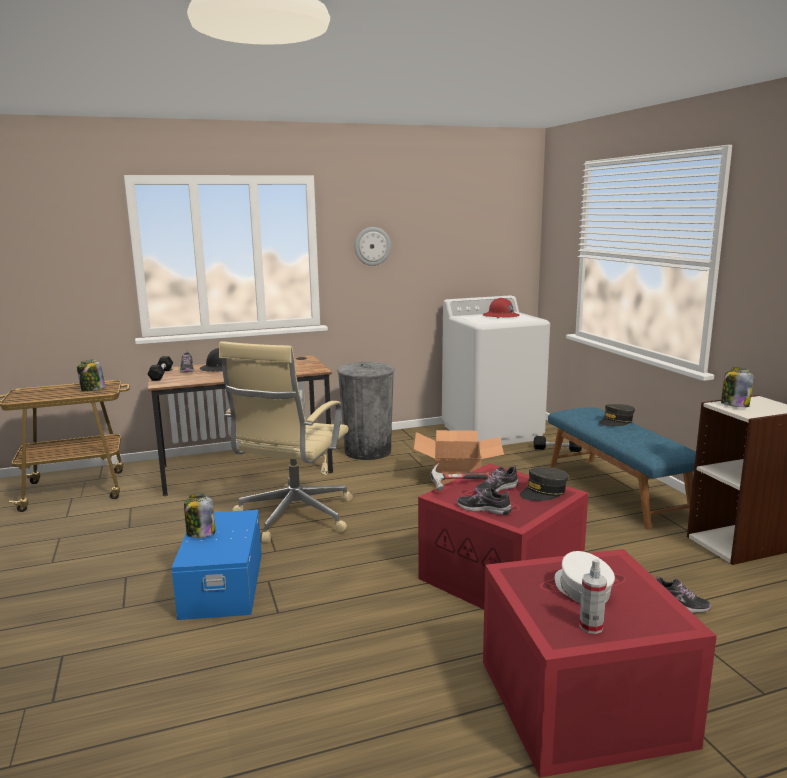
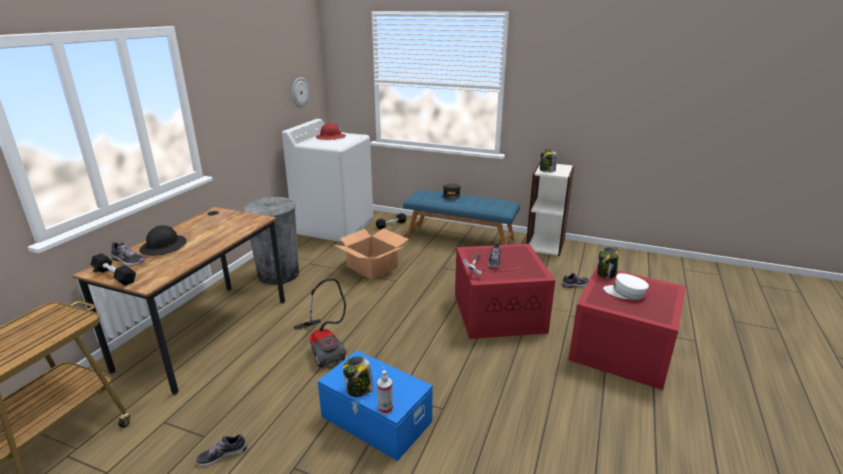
camera: 50 degrees left, 10 degrees up
(92, 390) = (49, 324): jar -> jar (606, 274)
(293, 517) = (325, 347): beige office chair -> vacuum cleaner
(372, 246) = (228, 93): wall clock -> wall clock (299, 92)
(484, 509) = (514, 275): shoe -> shoe (222, 455)
(543, 492) = (515, 252): grey cap -> none
(591, 626) = (659, 307): spray bottle -> spray bottle (385, 408)

